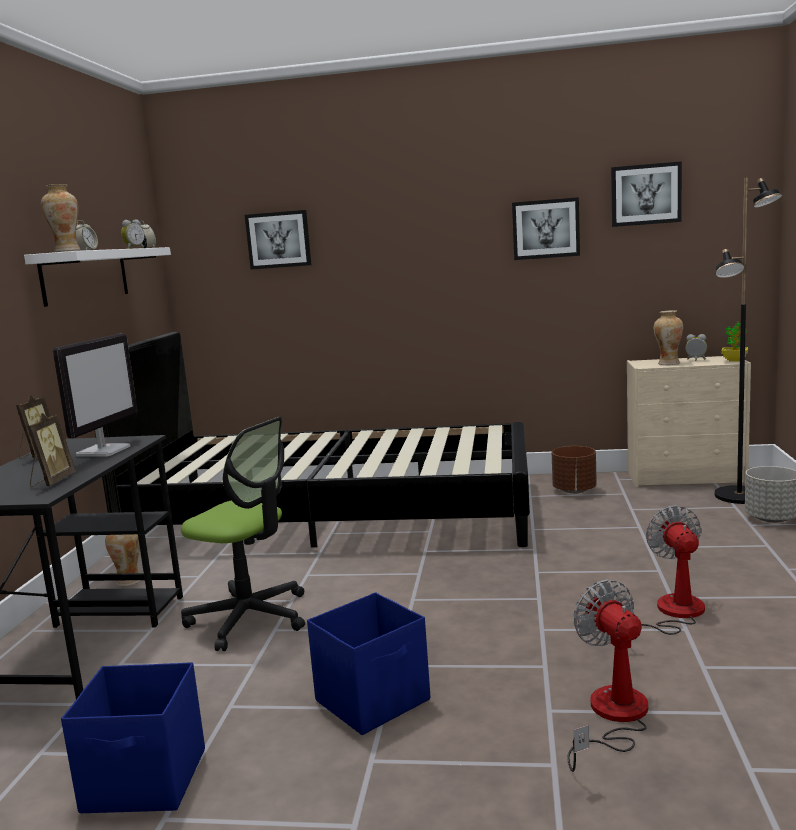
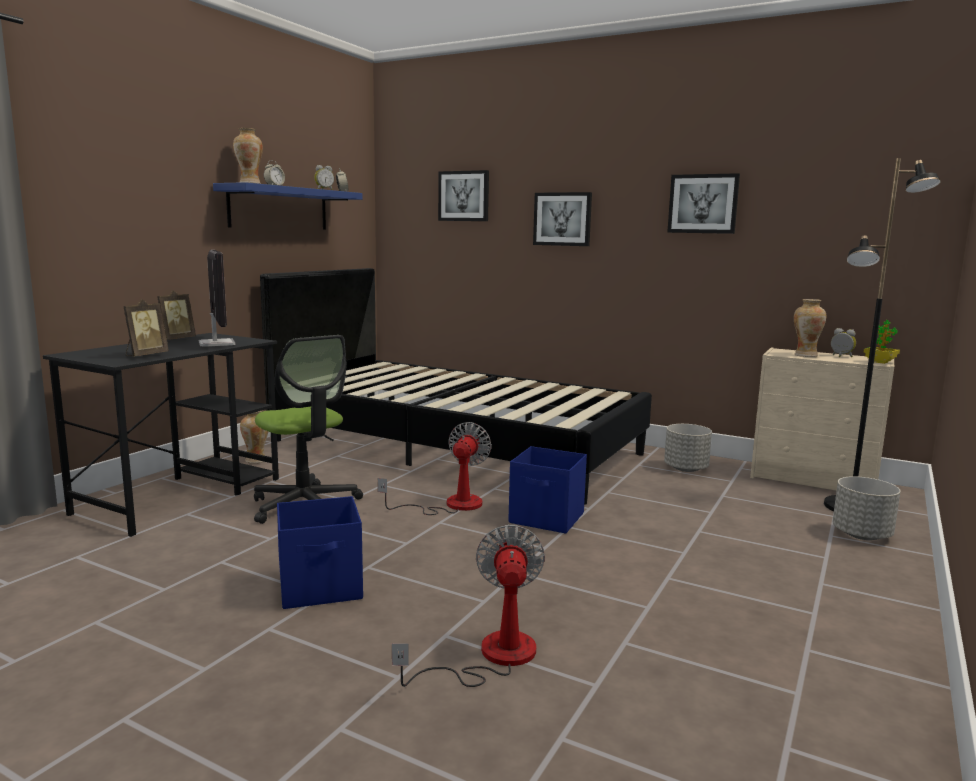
camera: 20 degrees right, 0 degrees up
(85, 276) = (279, 208): white shelf -> blue shelf
(104, 451) = (216, 343): monitor -> monitor turned 60 degrees counterclockwise
(146, 781) = (114, 594): blue storage box -> blue storage box (547, 518)
(574, 490) = (686, 469): brown planter -> grey planter
(645, 194) = (812, 175): picture -> picture (562, 219)
(671, 614) = (650, 591): fan -> fan (450, 505)

